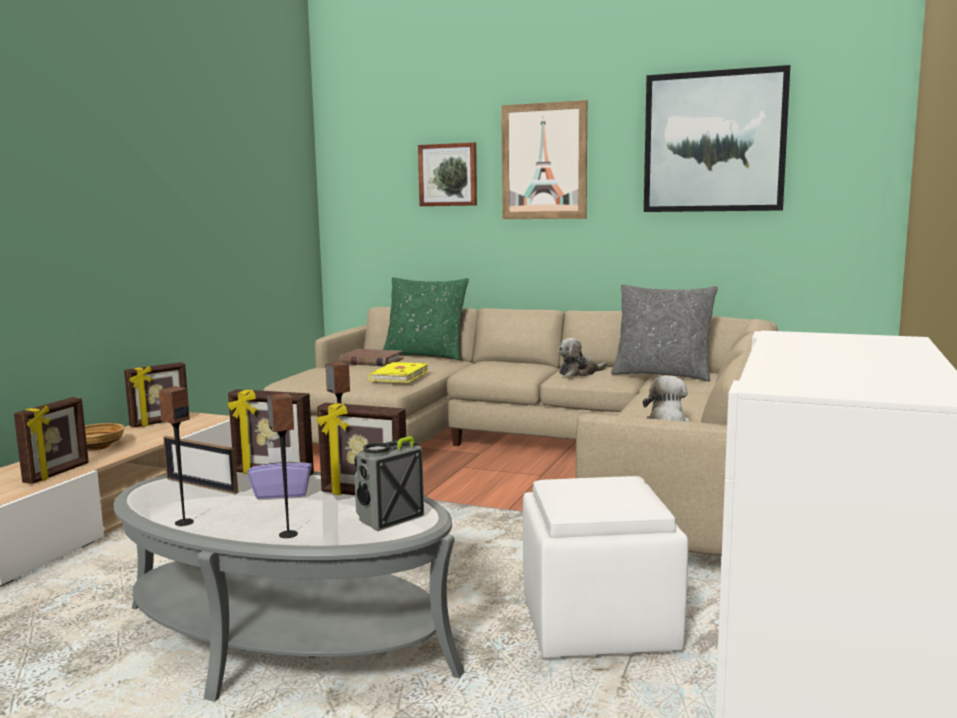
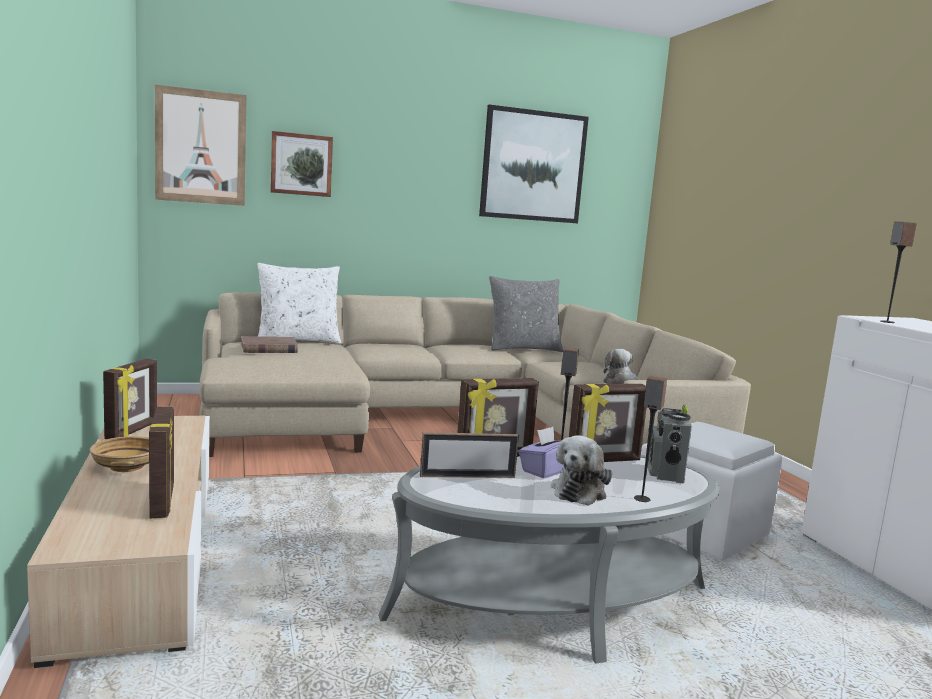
camera: 40 degrees left, 0 degrees up
(184, 522) = (549, 507): speaker -> speaker (887, 322)
(398, 375) = (332, 361): yellow book -> none
(425, 355) = (298, 340): green pillow -> white pillow
(544, 161) = (397, 163): picture -> picture (201, 147)
(579, 373) = (465, 350): plush toy -> plush toy (580, 491)

